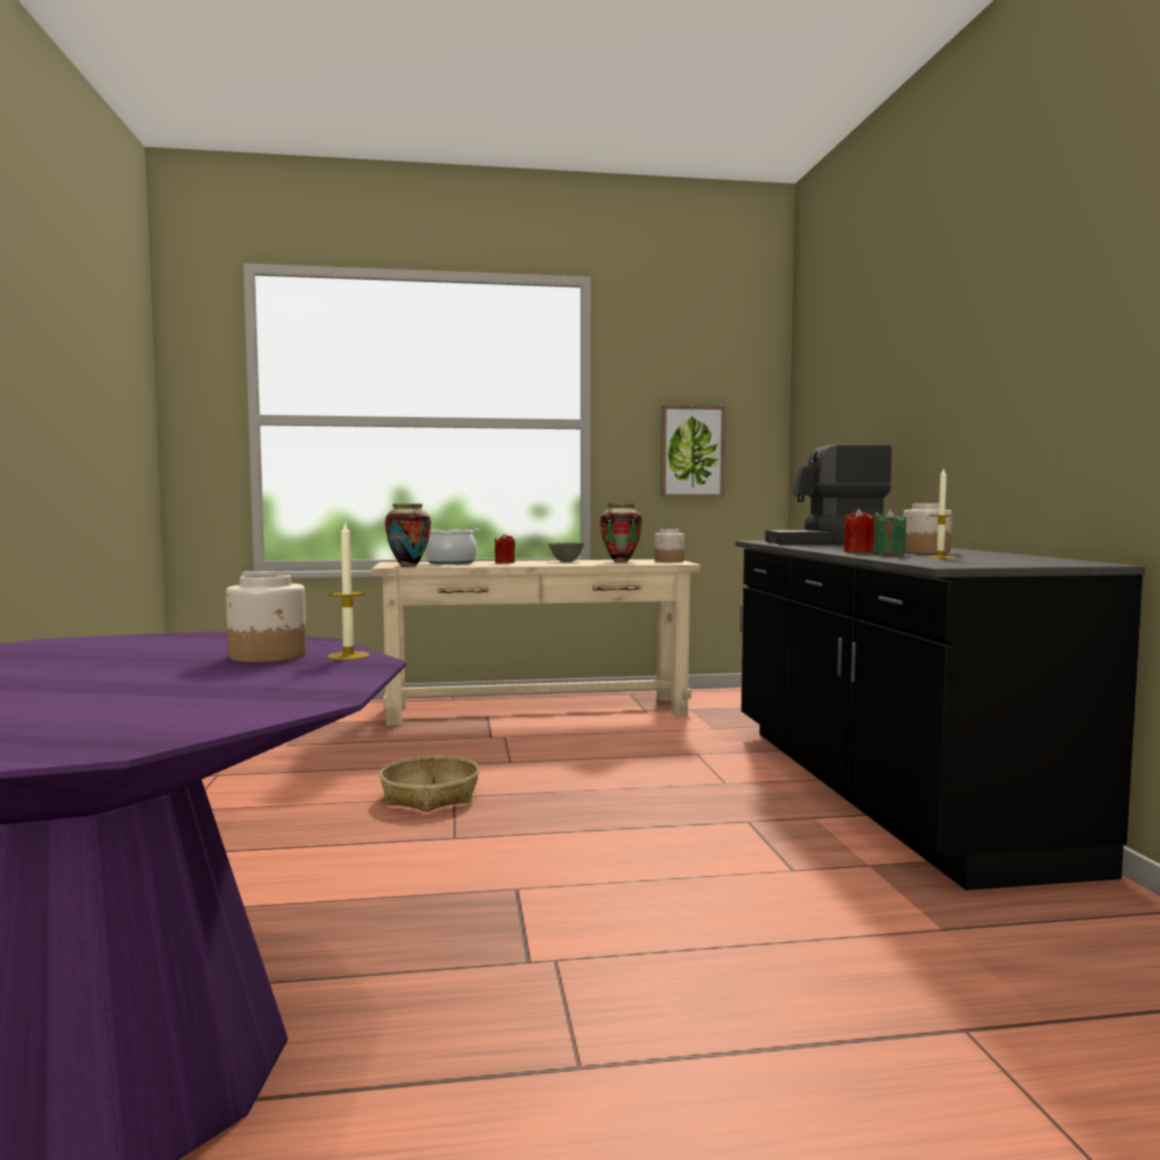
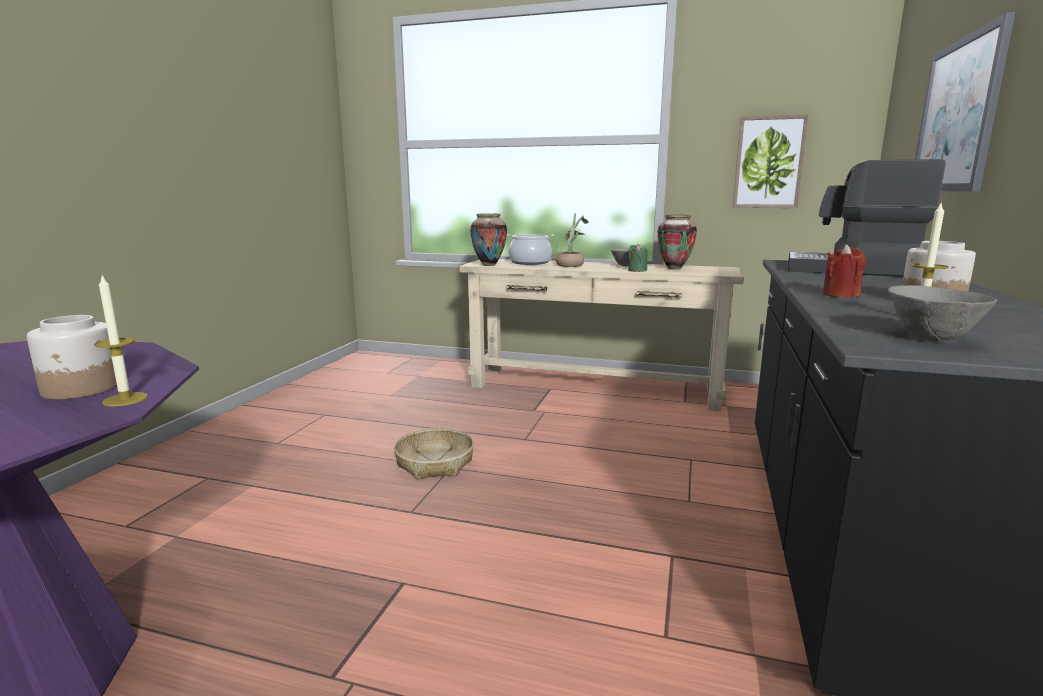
camera: 25 degrees right, 10 degrees up
(504, 563) = (571, 265): red candle -> potted plant
(669, 561) = (721, 270): jar -> none
(878, 411) = (957, 116): none -> picture
(888, 554) = (863, 306): green candle -> green candle (637, 270)
(967, 562) = (932, 338): none -> grey bowl

